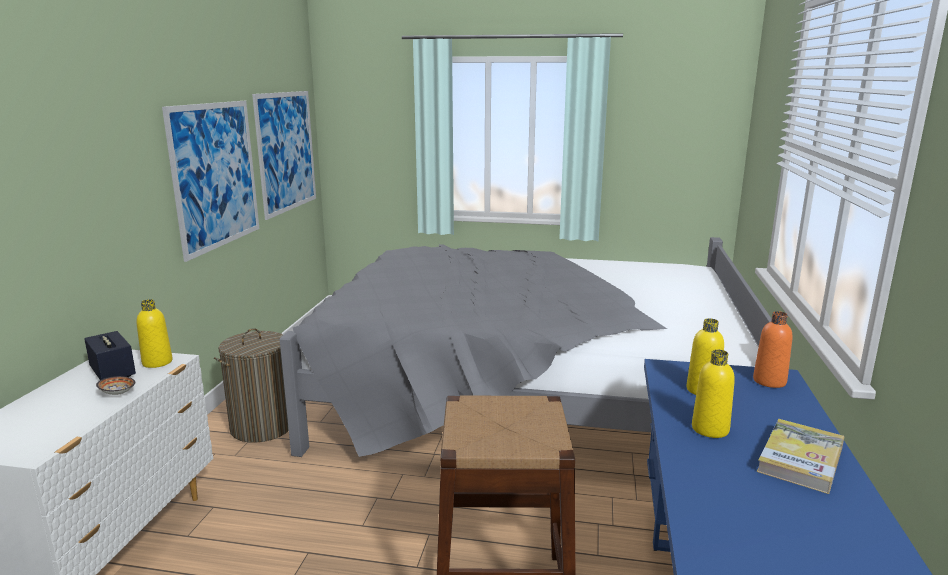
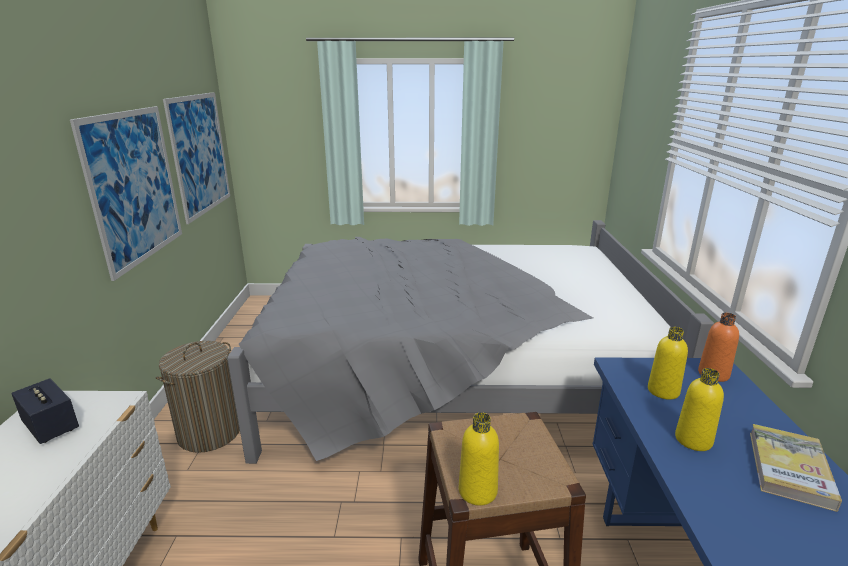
camera: 10 degrees left, 5 degrees up
(117, 393) = (62, 457): bowl -> none
(157, 362) = (101, 406): yellow bottle -> yellow bottle (477, 491)

